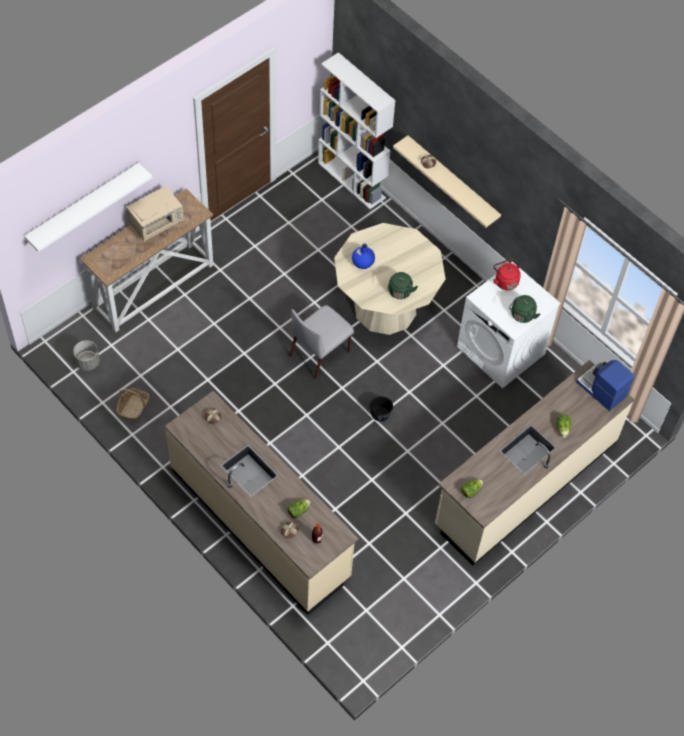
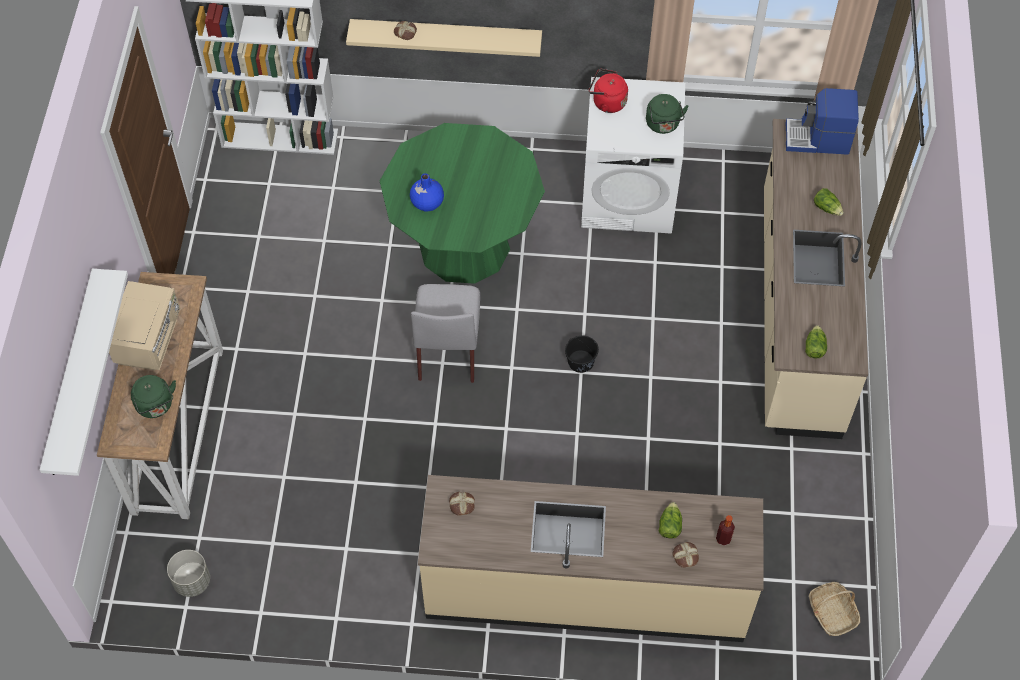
camera: 40 degrees left, 0 degrees up
(133, 407) = (304, 586): basket -> basket (831, 613)
(385, 308) = (464, 246): beige dining table -> green dining table
(399, 293) = (502, 203): green kettle -> green kettle (156, 406)

